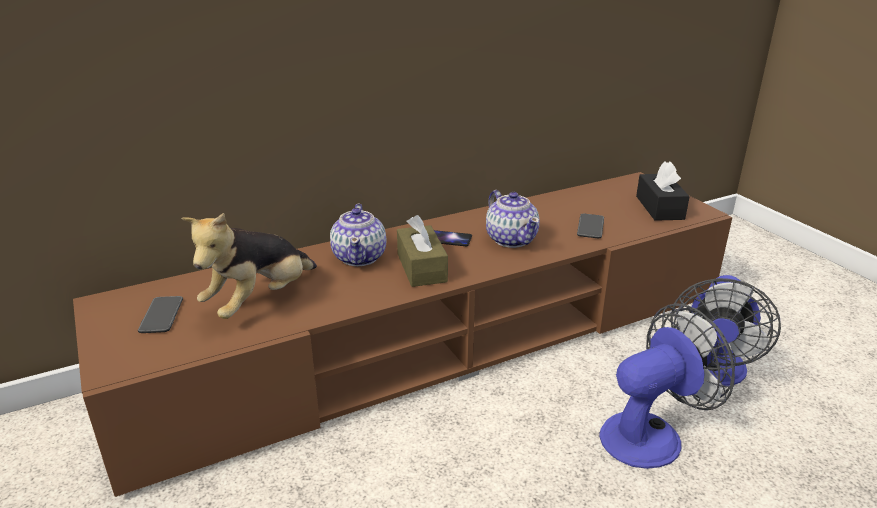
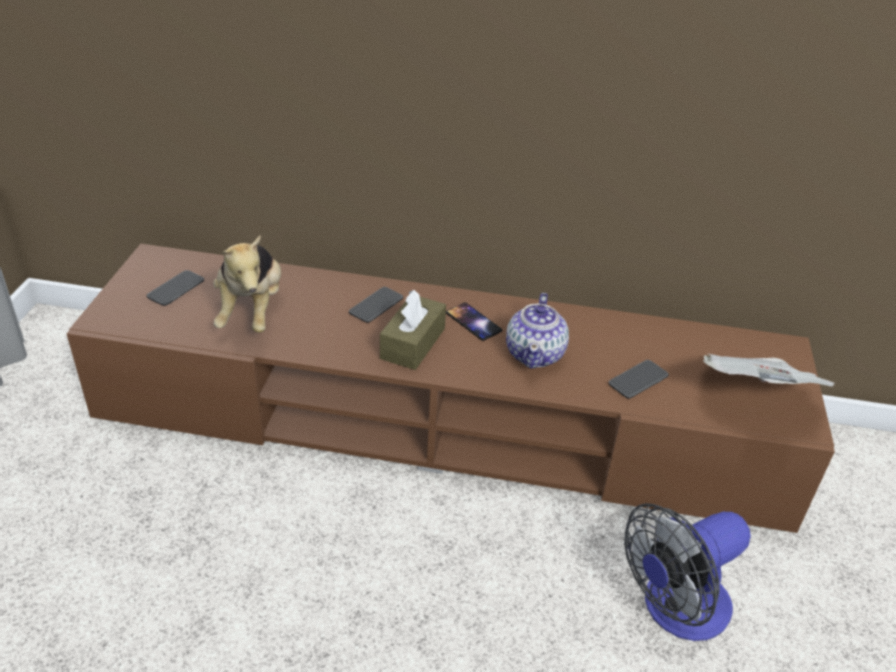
camera: 35 degrees right, 10 degrees up
(260, 301) = (252, 311): plush toy -> plush toy turned 75 degrees counterclockwise
(360, 257) = (376, 305): teapot -> phone
(651, 434) = (529, 627): fan -> none
(659, 208) = (756, 395): black tissue box -> newspaper

